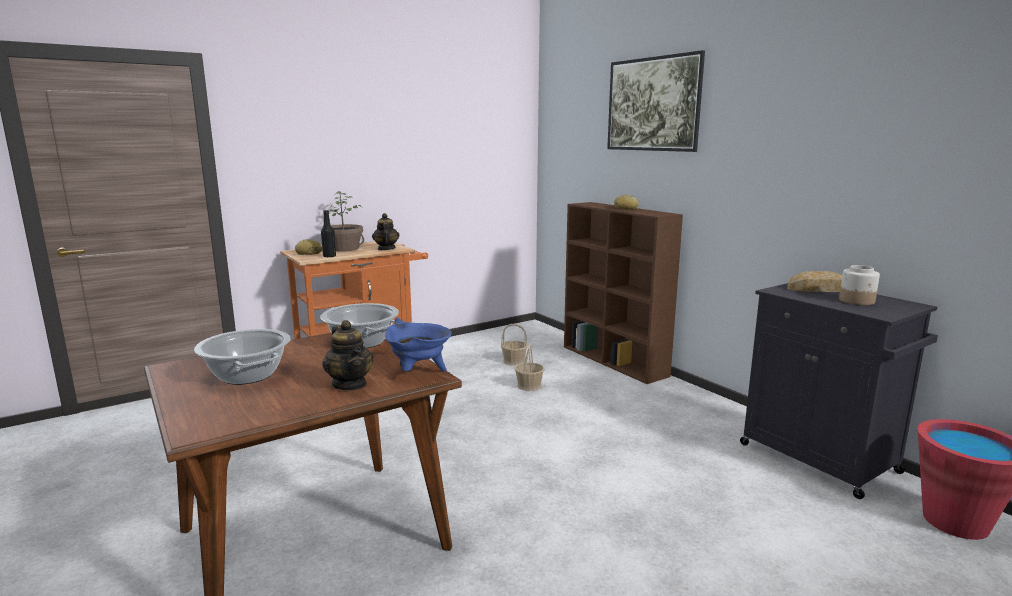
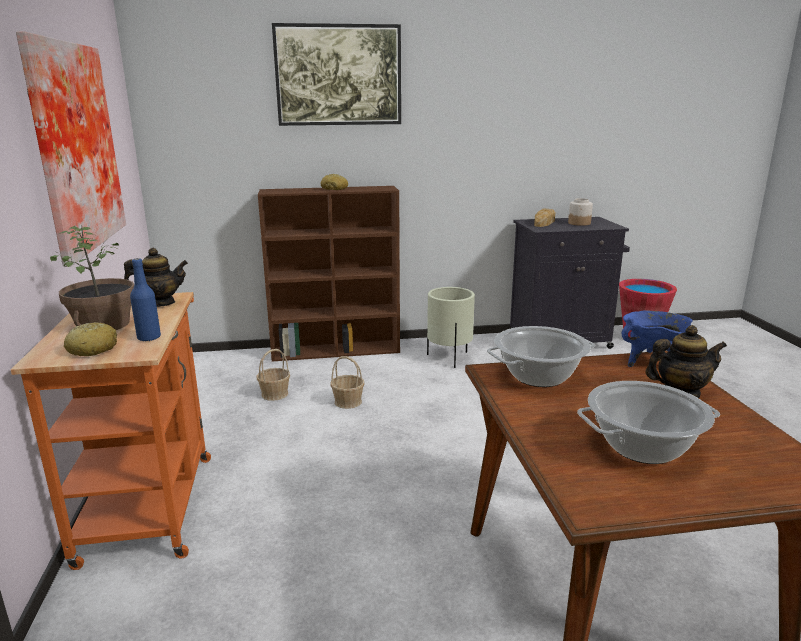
camera: 65 degrees left, 5 degrees up
(329, 256) = (149, 338): black bottle -> blue bottle
(386, 249) = (160, 303): teapot -> teapot turned 150 degrees clockwise
(410, 153) = (70, 147): none -> picture
(668, 406) = (449, 358): none -> beige planter

